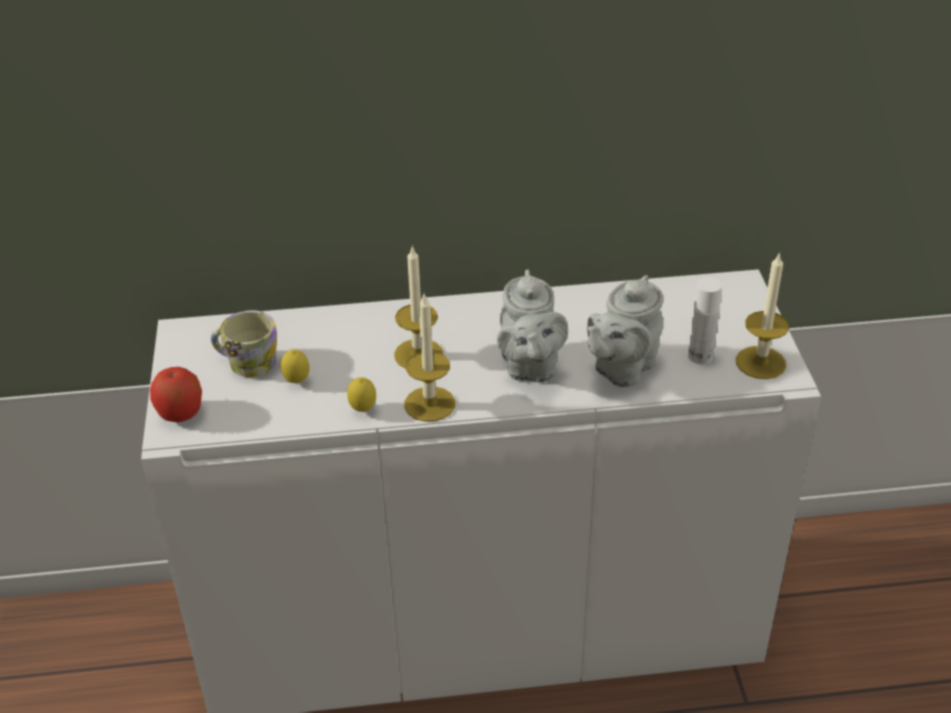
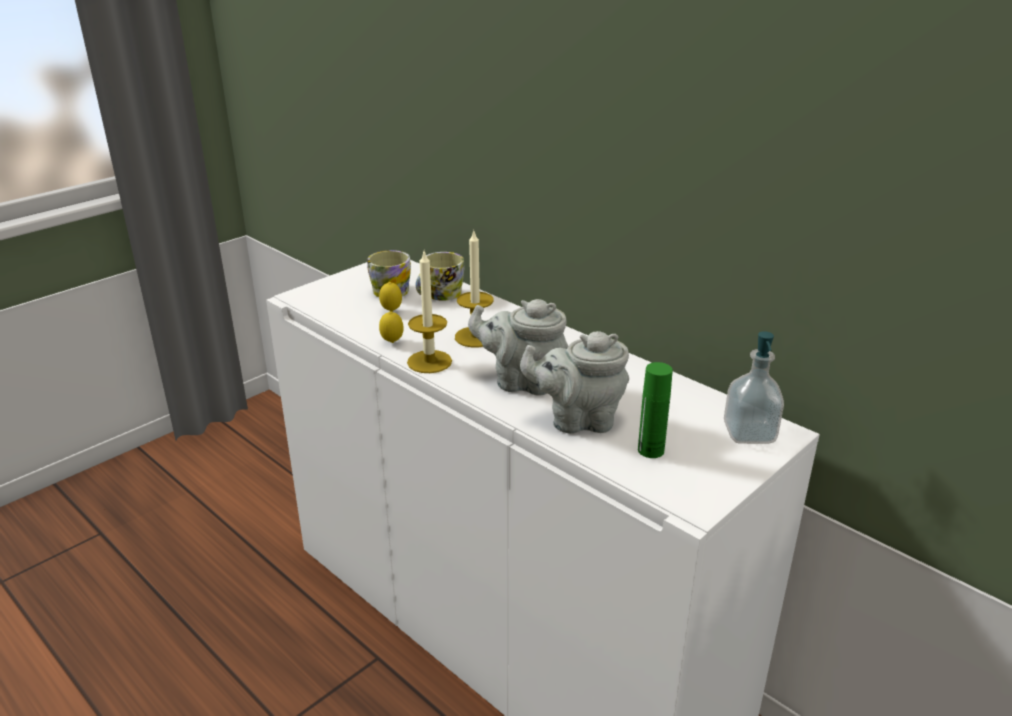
camera: 50 degrees right, 10 degrees down
(181, 414) = (317, 292): apple -> none
(305, 336) = (439, 295): none -> mug
(529, 367) = (522, 382): grey teapot -> grey teapot turned 60 degrees clockwise
(700, 356) = (651, 450): white bottle -> green bottle
(727, 298) = (749, 433): none -> soap dispenser
(760, 362) = (691, 484): candle -> none

